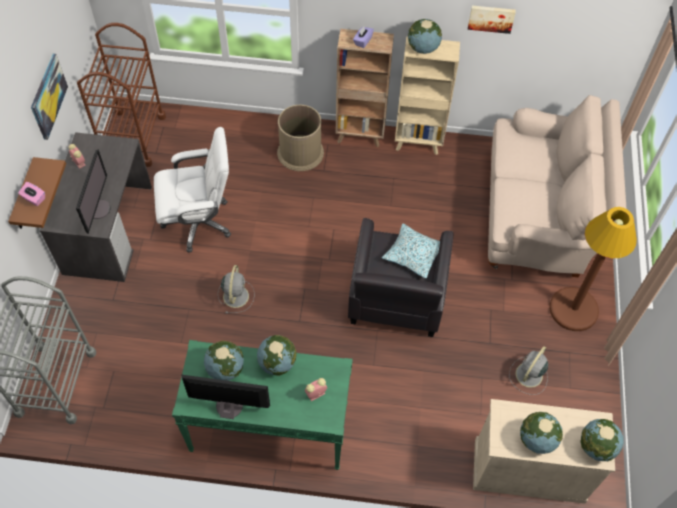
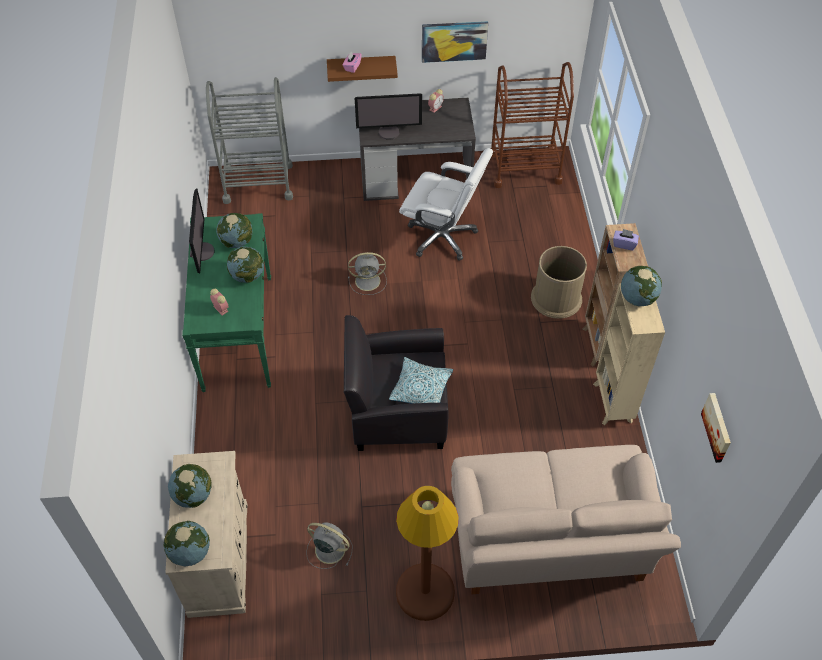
camera: 80 degrees right, 5 degrees down
(199, 222) = (443, 236): white office chair -> white office chair turned 45 degrees counterclockwise
(491, 18) = (689, 337): picture -> picture (718, 427)

